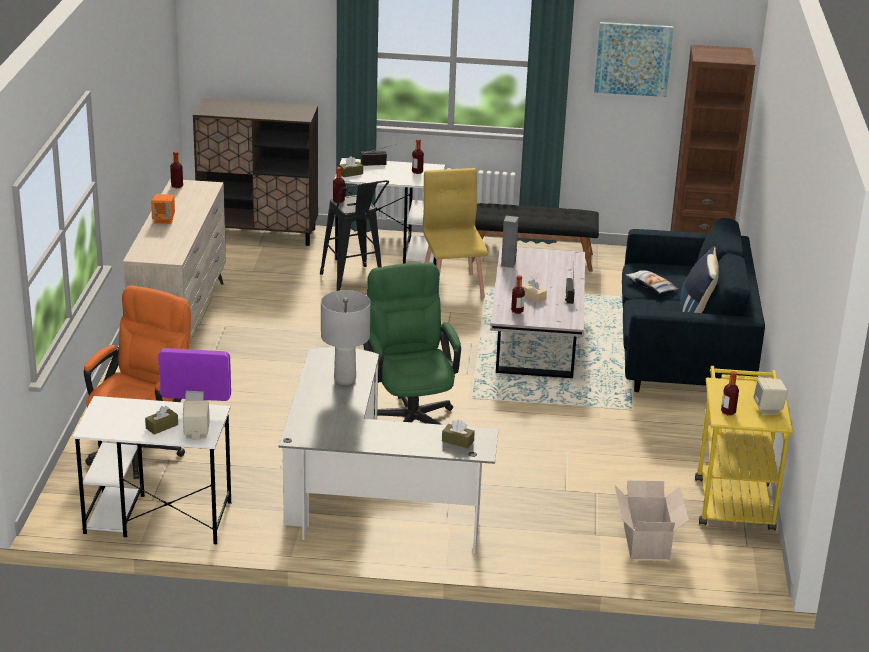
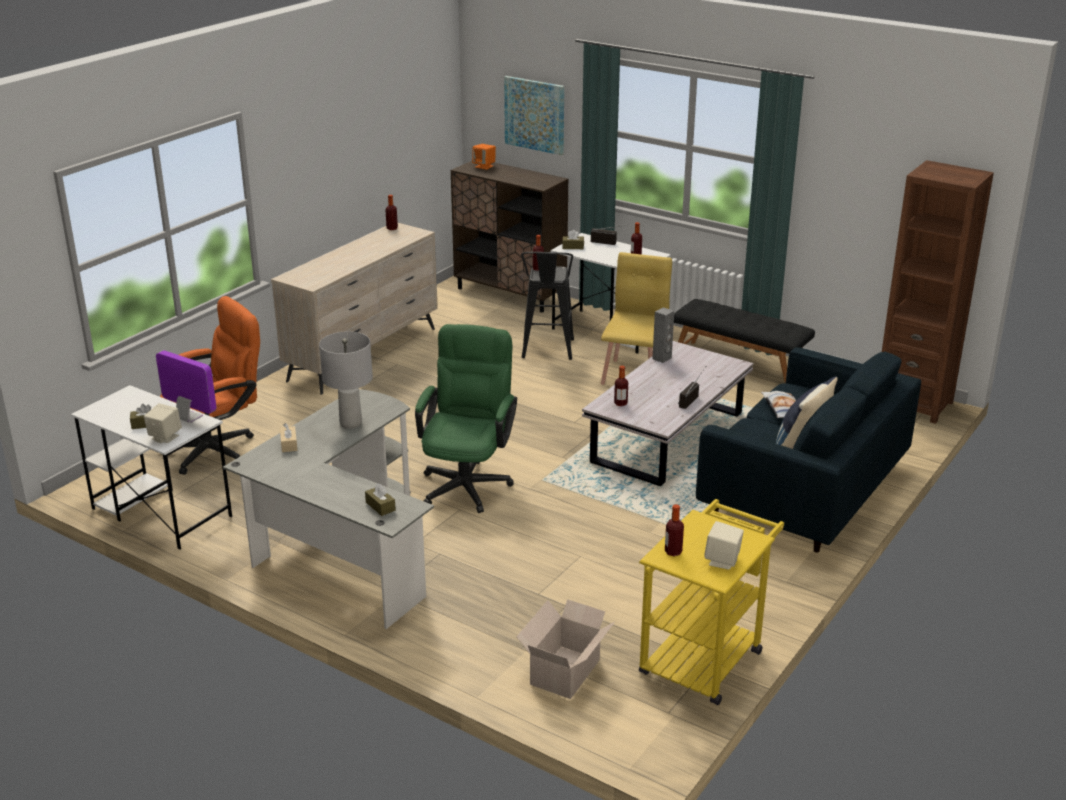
camera: 30 degrees right, 0 degrees up
(164, 220) = (346, 253): orange speaker -> orange speaker (484, 166)
(533, 297) = (651, 394): beige tissue box -> beige tissue box (289, 444)
(633, 58) = (865, 169): picture -> picture (535, 114)

